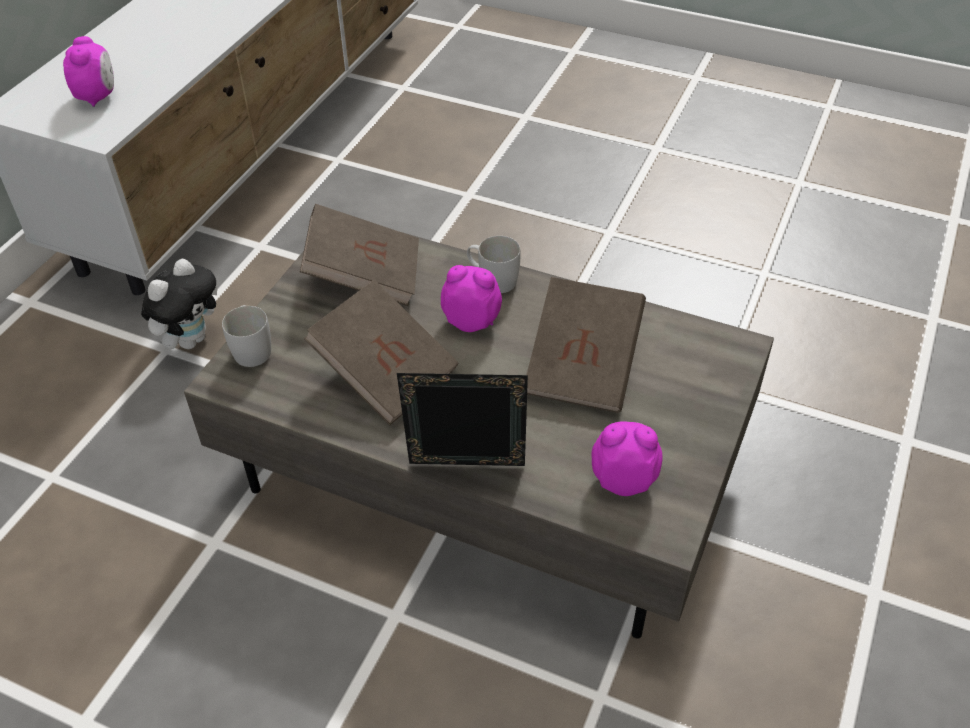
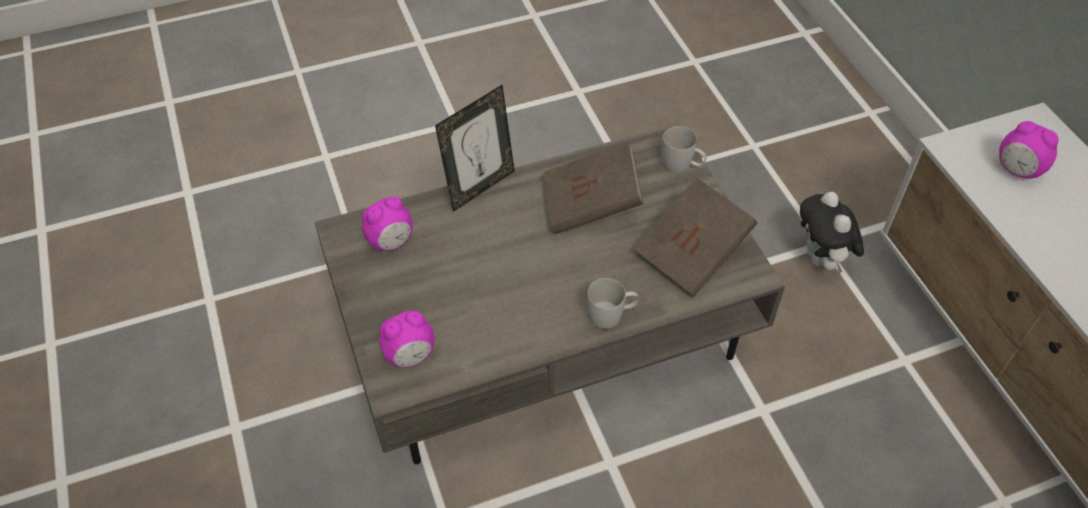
camera: 135 degrees right, 5 degrees up
(472, 320) = (586, 274): alarm clock -> alarm clock (410, 356)
(583, 367) = (481, 294): brown book -> none

